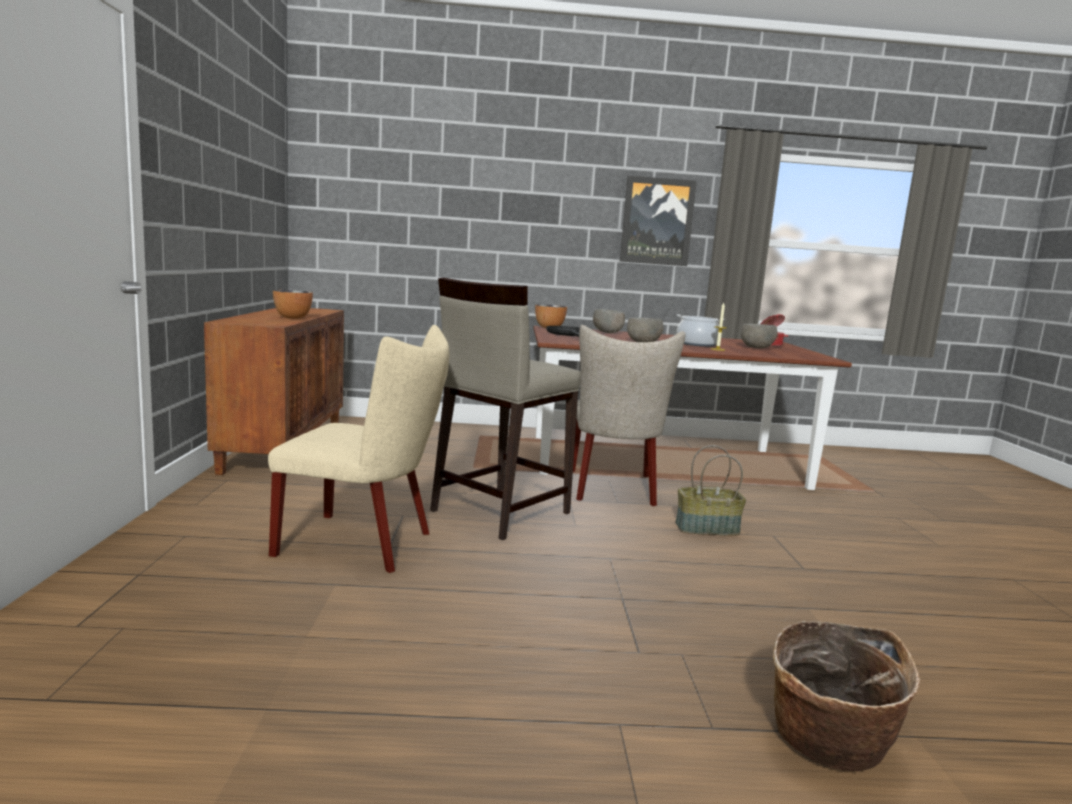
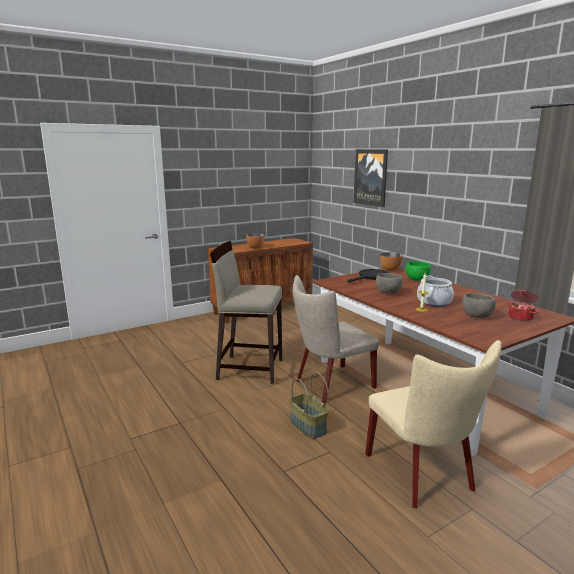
camera: 60 degrees right, 5 degrees up
(365, 544) = (179, 358): beige chair -> beige chair (423, 475)
(607, 332) = (416, 280): grey bowl -> green bowl
(657, 221) = (491, 193): picture -> picture (371, 177)
(827, 746) = (75, 502): basket -> none

